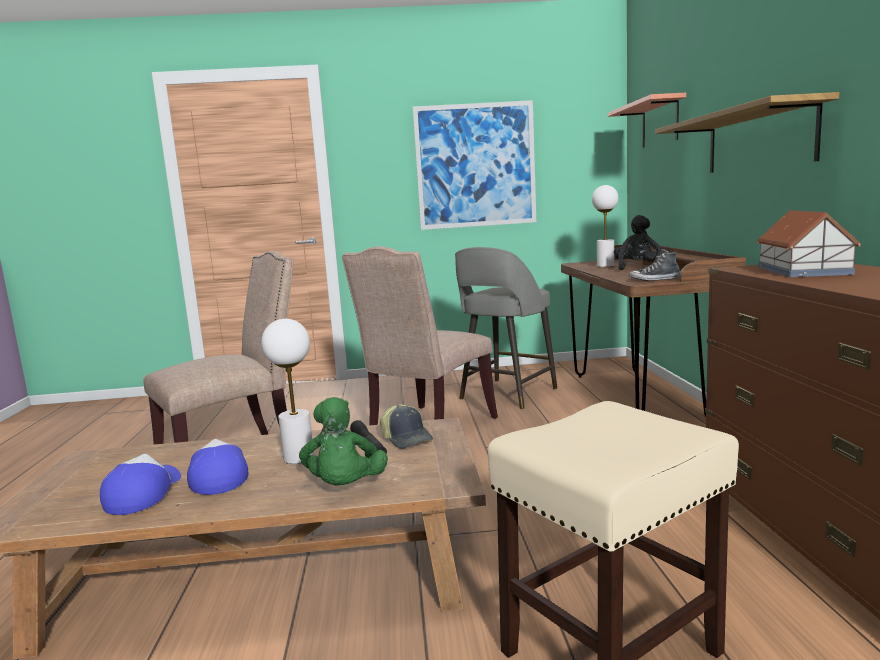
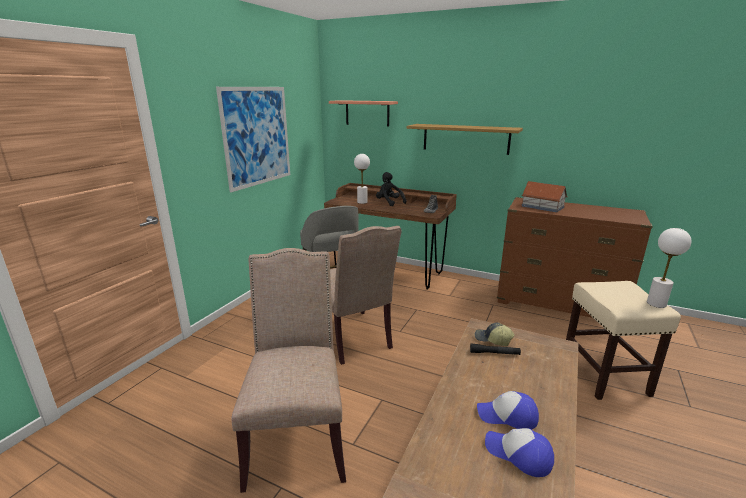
camera: 60 degrees left, 10 degrees up
(299, 457) = (495, 379): white table lamp -> white table lamp (656, 303)
(345, 488) = (552, 375): green plush toy -> none
(407, 438) = (492, 340): cap -> cap turned 150 degrees counterclockwise

